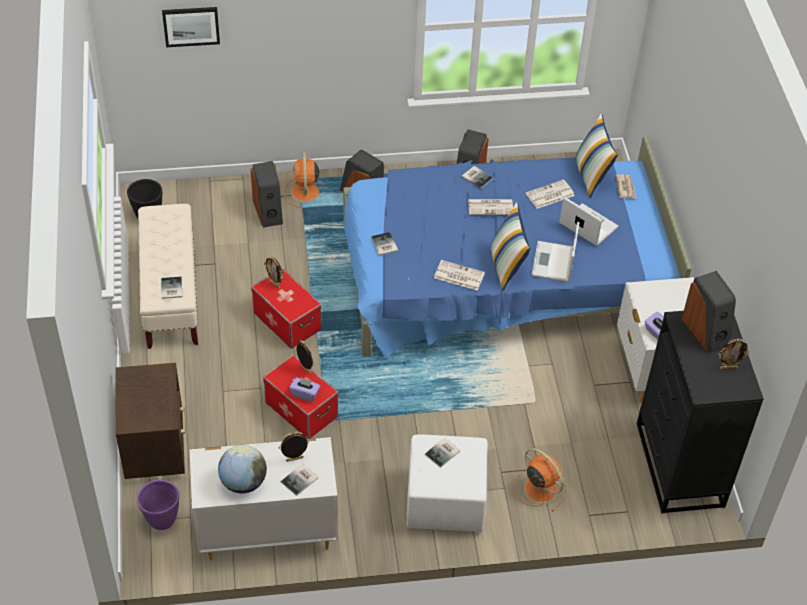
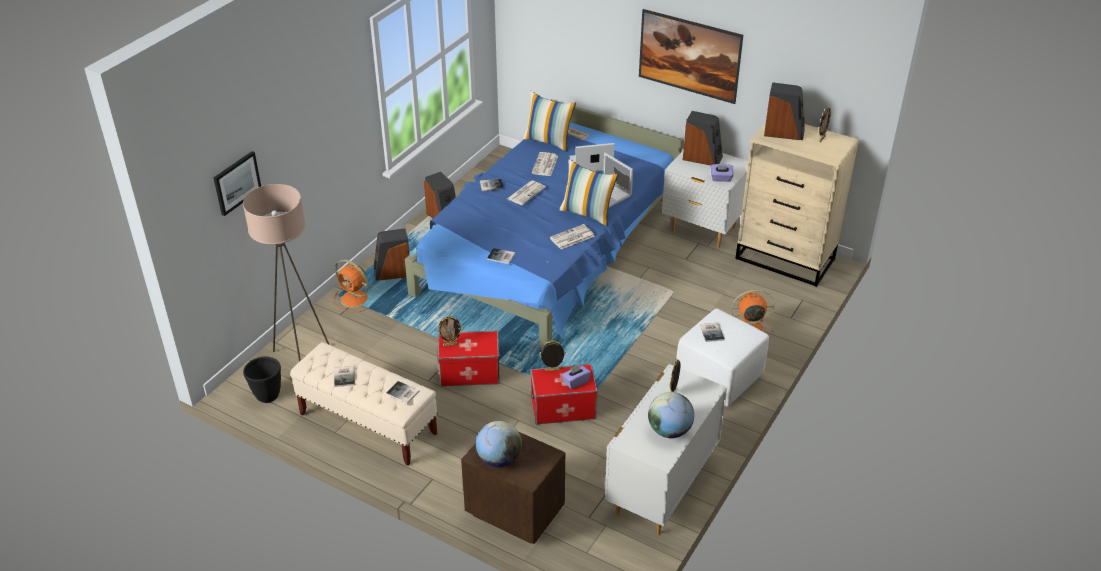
camera: 50 degrees left, 10 degrees down
(134, 391) = (499, 459): none -> globe
(161, 520) = (593, 545): purple planter -> none
(206, 208) = (301, 358): none -> beige floor lamp
(268, 211) = (349, 327): speaker -> speaker (702, 157)
(300, 480) = (695, 398): book -> book (345, 376)
(679, 465) = (786, 259): black dresser -> beige dresser
(710, 202) = (688, 72): none -> picture

